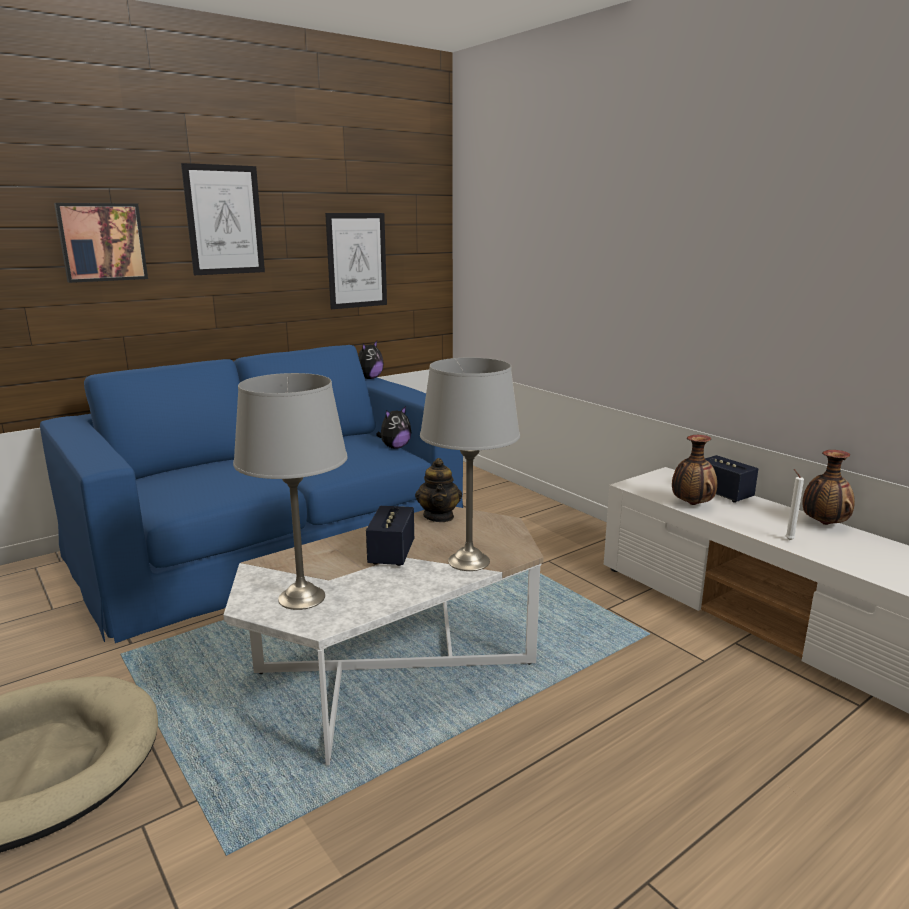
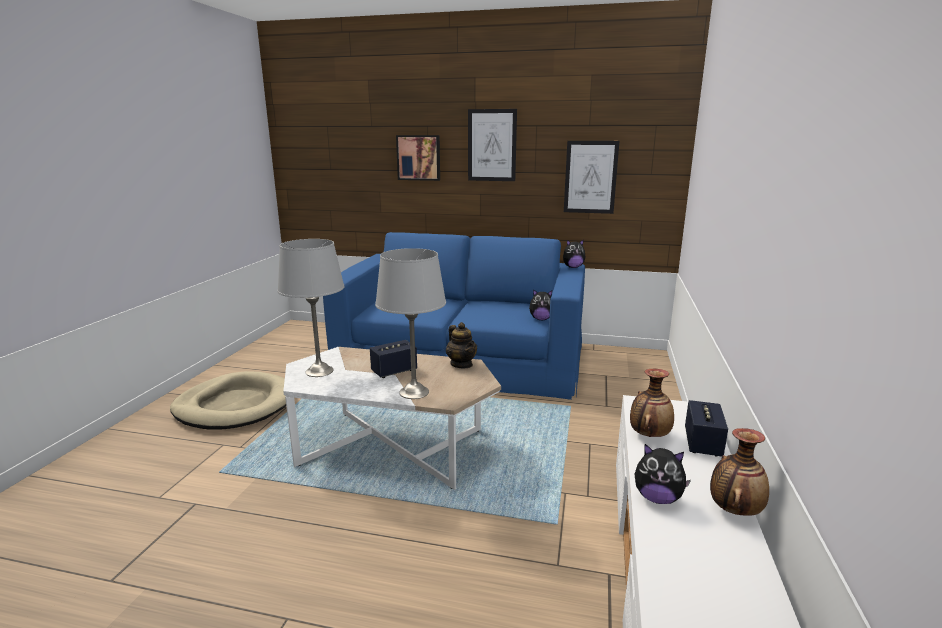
camera: 50 degrees right, 0 degrees up
(439, 516) = (461, 364): teapot -> teapot turned 75 degrees counterclockwise
(788, 539) = (657, 498): white candle -> plush toy

